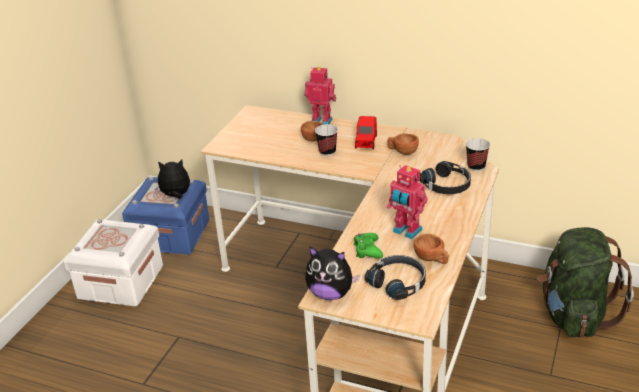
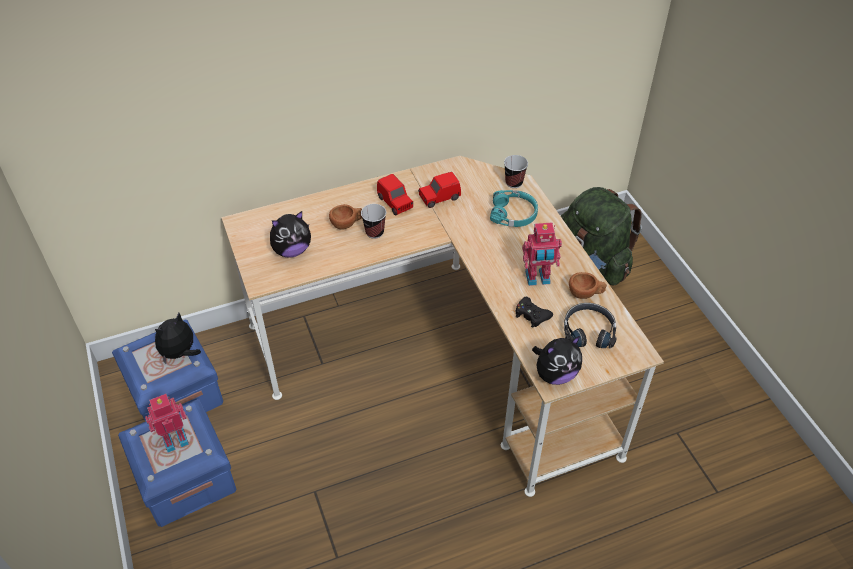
camera: 45 degrees left, 15 degrees up
(120, 282) = (185, 478): white storage box -> blue storage box
(261, 138) = (292, 250): none -> plush toy
(322, 121) = (325, 199): toy robot -> toy robot (175, 439)
(367, 250) = (531, 315): green game controller -> black game controller
(402, 152) = (439, 198): brown cup -> red toy car
(447, 185) = (514, 214): black headphones -> turquoise headphones

